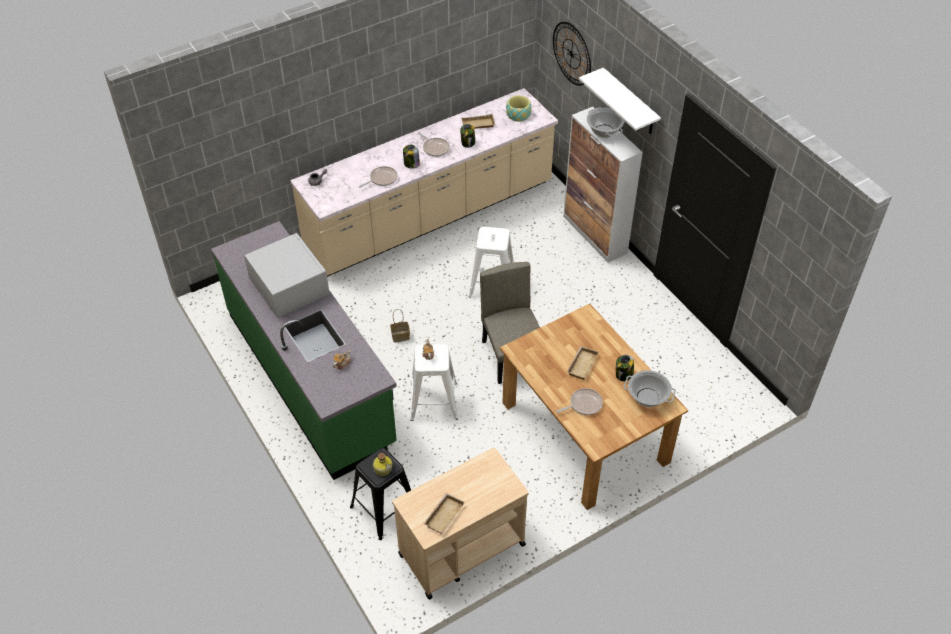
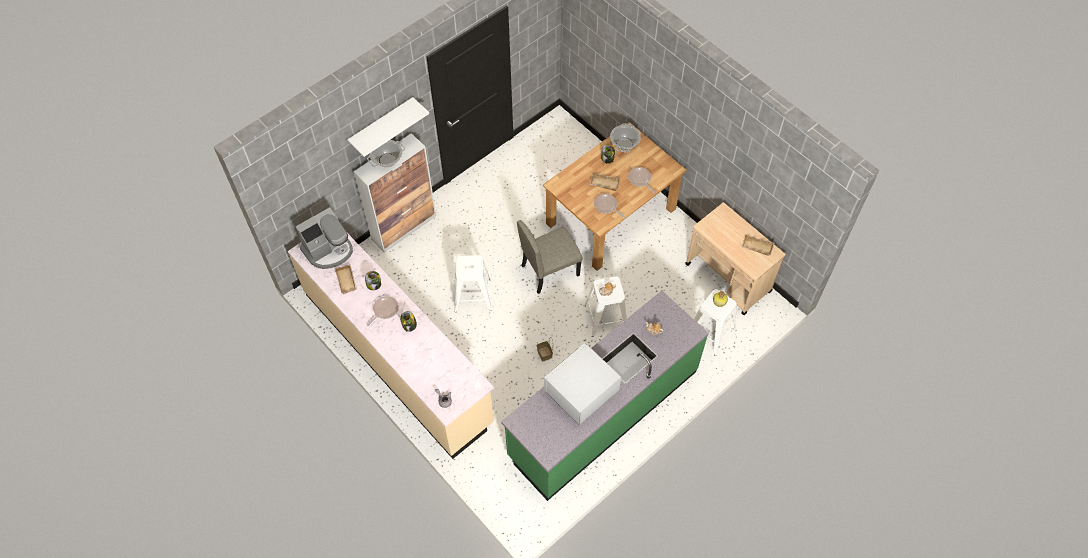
camera: 100 degrees left, 10 degrees up
(382, 179) = (433, 346): frying pan -> frying pan (606, 206)
(384, 510) = (711, 332): black stool -> white stool
(518, 114) = (329, 250): bowl -> coffee machine
(571, 53) = (310, 173): wall clock -> none

